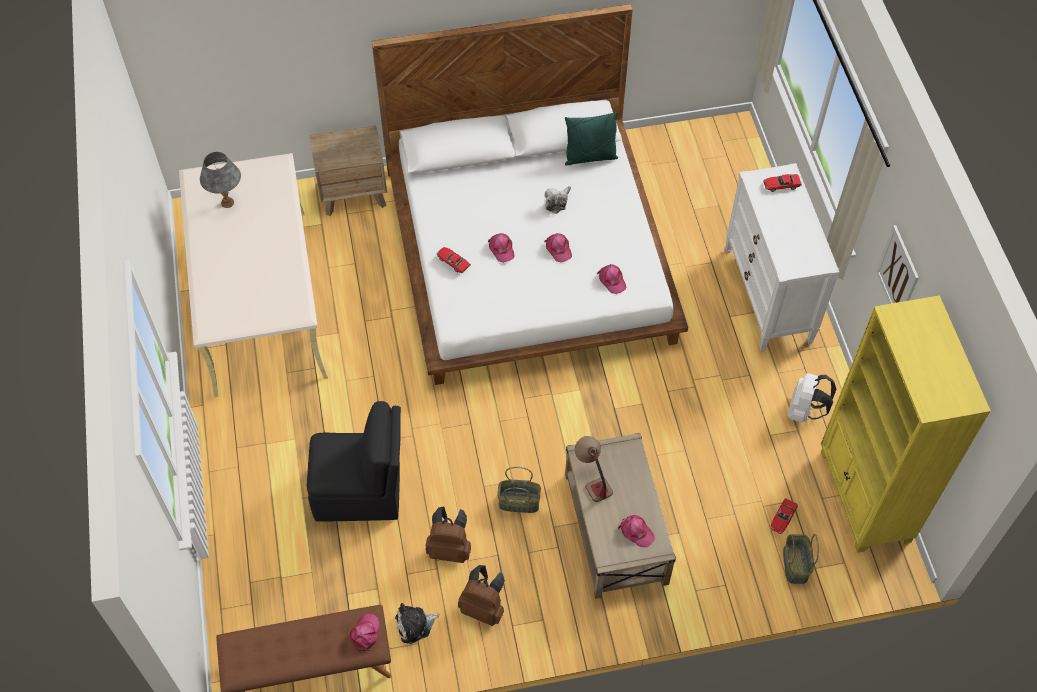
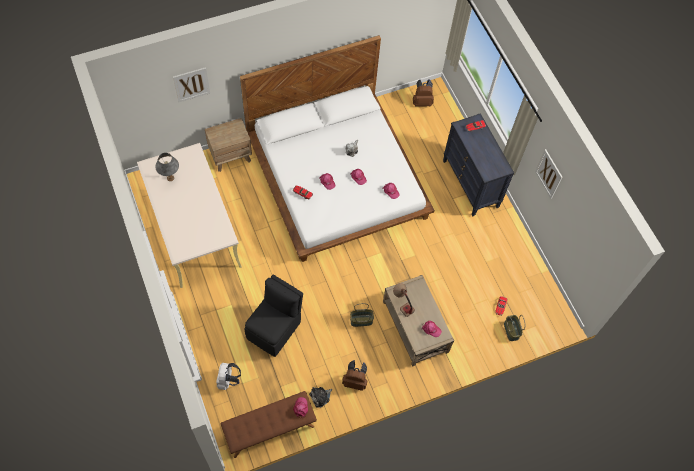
camera: 15 degrees left, 5 degrees up
(285, 43) = (191, 84): none -> picture
(361, 492) = (275, 329): black chair -> black chair turned 45 degrees counterclockwise
(450, 548) = (330, 352): brown backpack -> brown backpack (422, 102)
(590, 157) = (364, 120): green pillow -> none
(768, 296) = (470, 184): white dresser -> black dresser
(804, 411) = (501, 246): white backpack -> white backpack (228, 380)
(864, 497) = (540, 288): yellow bookcase -> none

